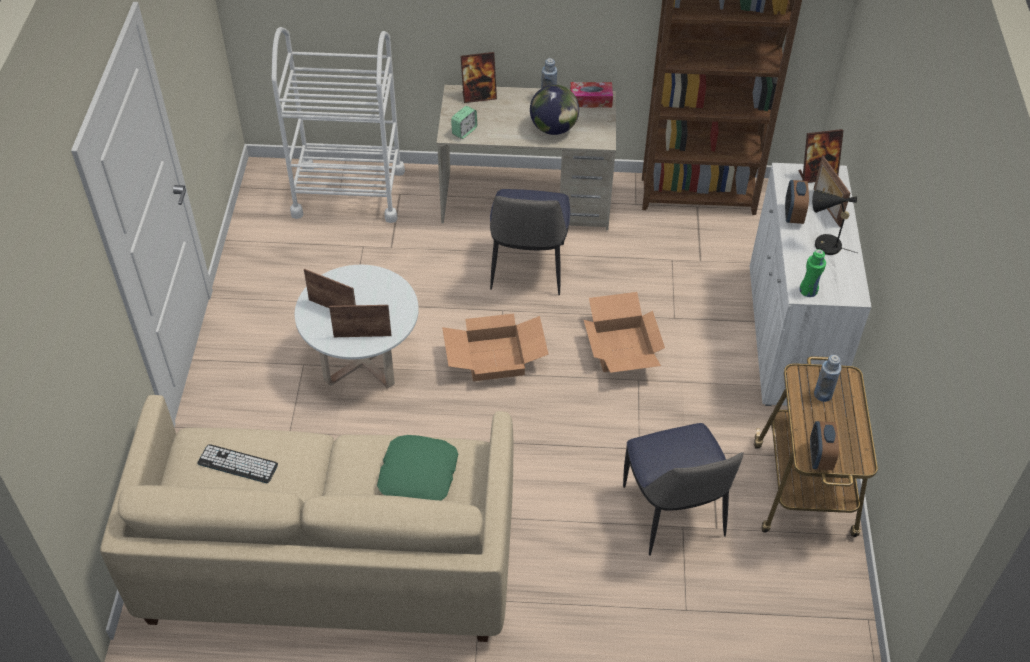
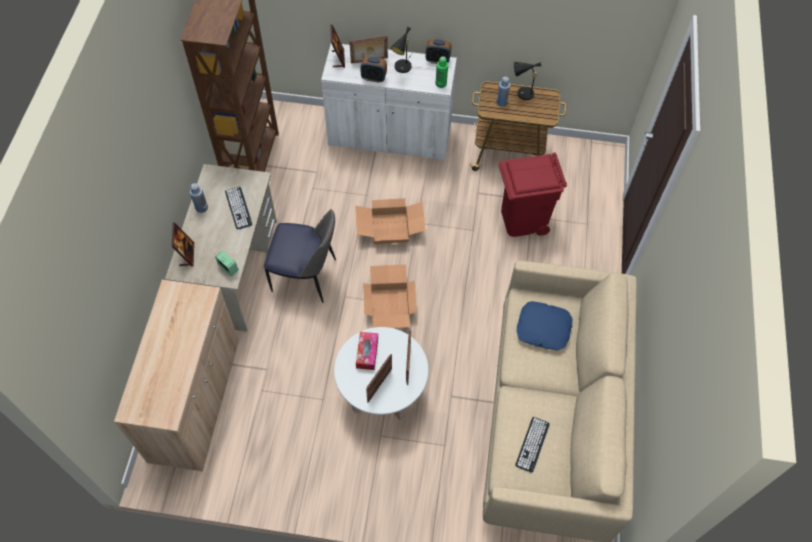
camera: 85 degrees left, 10 degrees up
(348, 192) = (195, 400): white cart -> beige cabinet
(417, 475) = (543, 329): green pillow -> blue pillow
(554, 128) = (238, 208): globe -> keyboard
(590, 100) = (210, 180): tissue box -> tissue box (367, 353)
(673, 514) = (523, 219): chair -> red trash can
(819, 458) = (548, 113): alarm clock -> alarm clock (437, 60)
(850, 421) = (522, 94): none -> black table lamp

